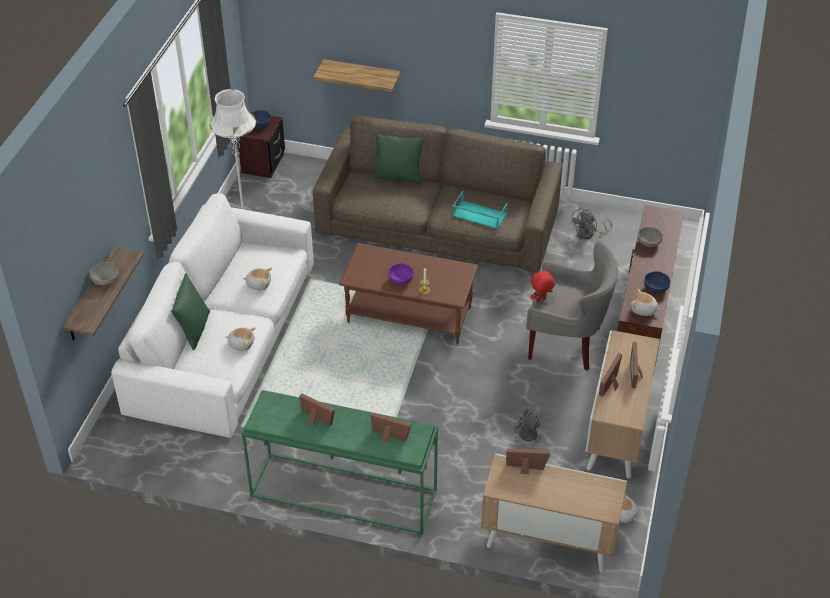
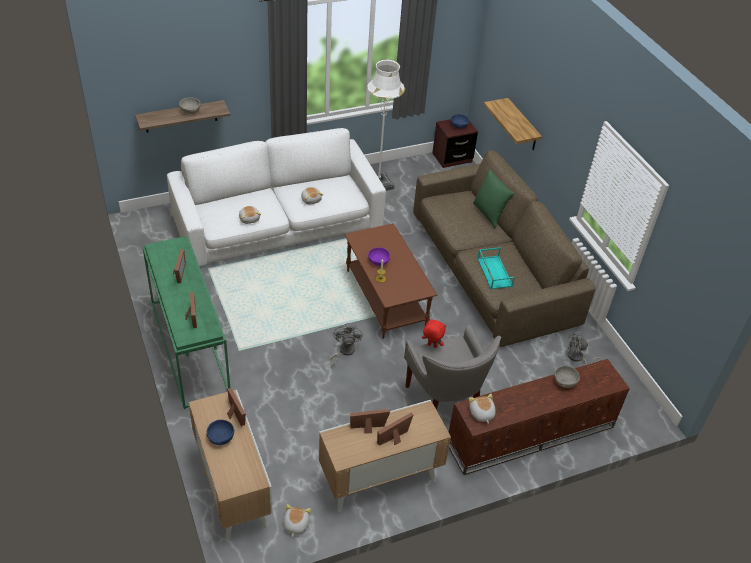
camera: 50 degrees right, 0 degrees up
(194, 330) = (245, 194): green pillow -> none
(528, 438) = (325, 425): grey fan -> grey fan (344, 351)
(655, 288) = (515, 410): blue bowl -> blue bowl (220, 437)

